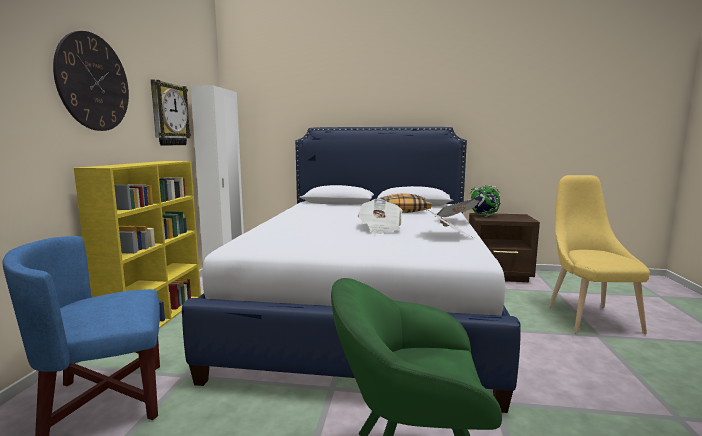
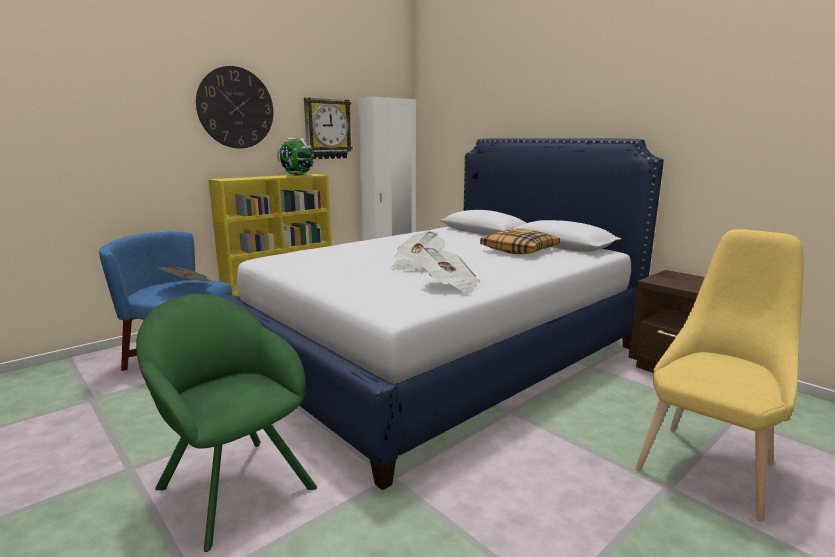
camera: 40 degrees right, 5 degrees up
(455, 220) = (529, 272): newspaper -> newspaper (188, 287)
(483, 216) = (671, 277): globe -> globe (297, 175)

